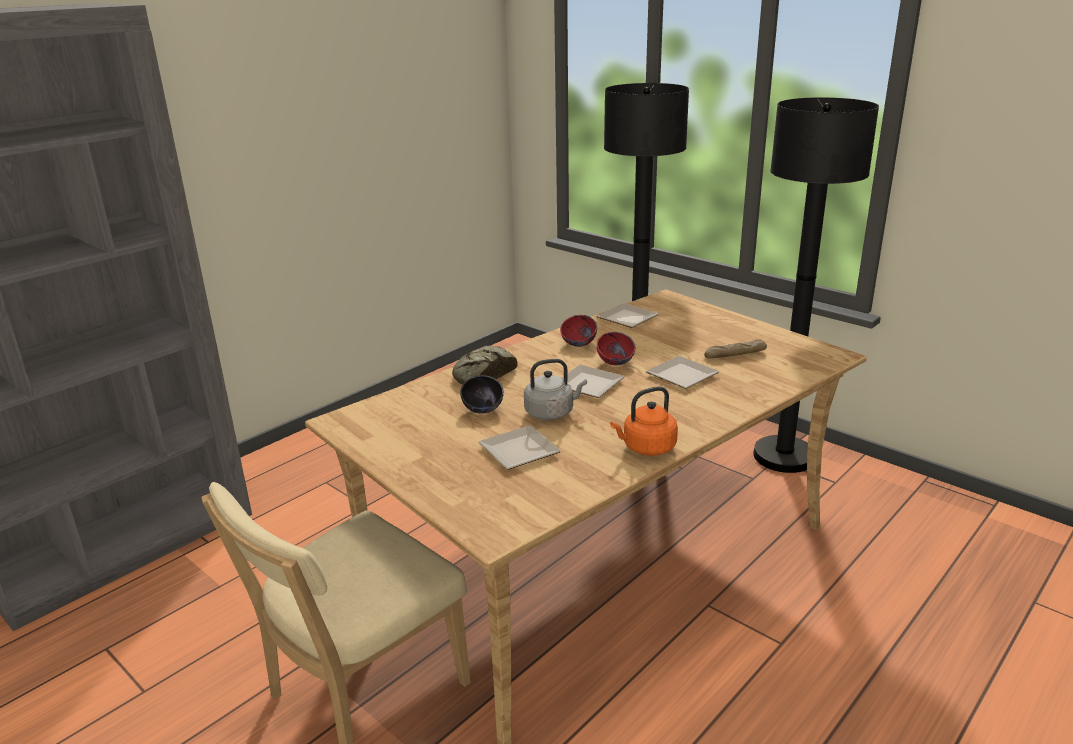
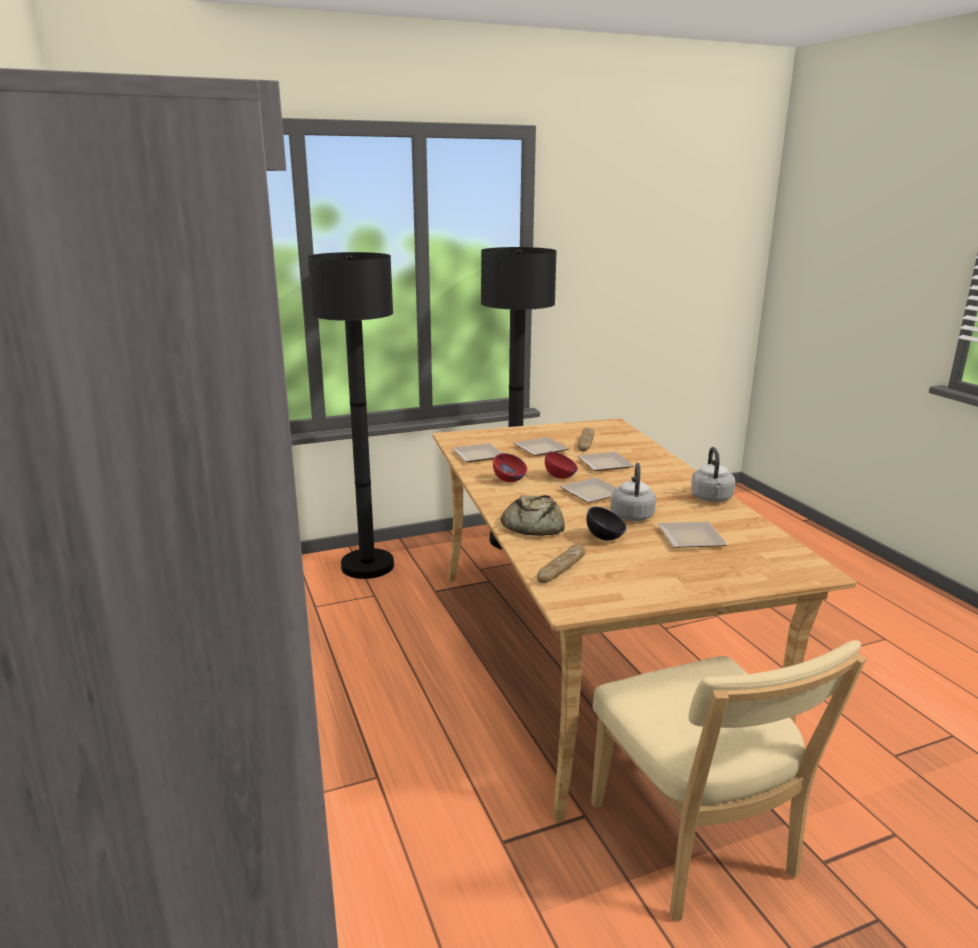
camera: 65 degrees left, 5 degrees down
(401, 404) = (561, 569): none -> bread
(646, 448) = (711, 499): orange kettle -> grey kettle
(687, 338) = (541, 448): none -> plate

